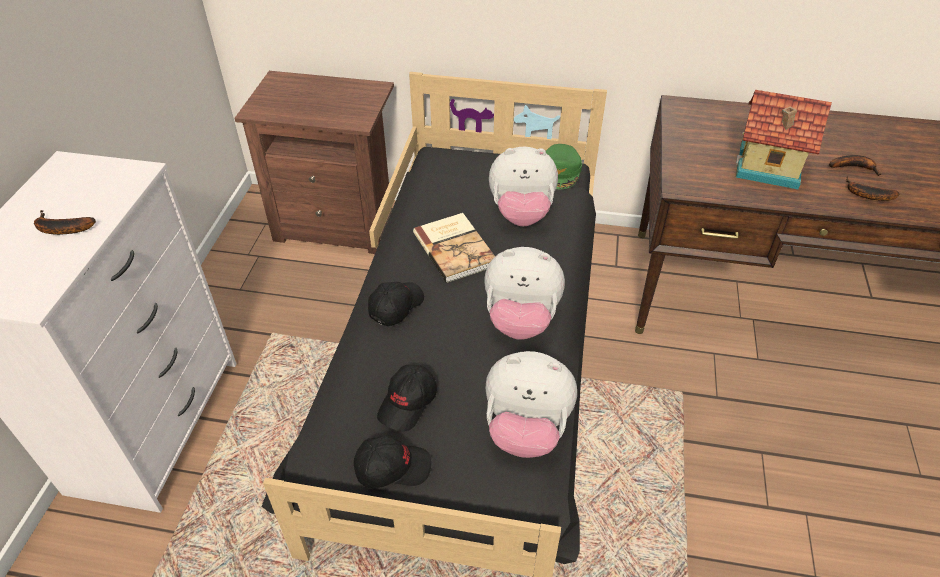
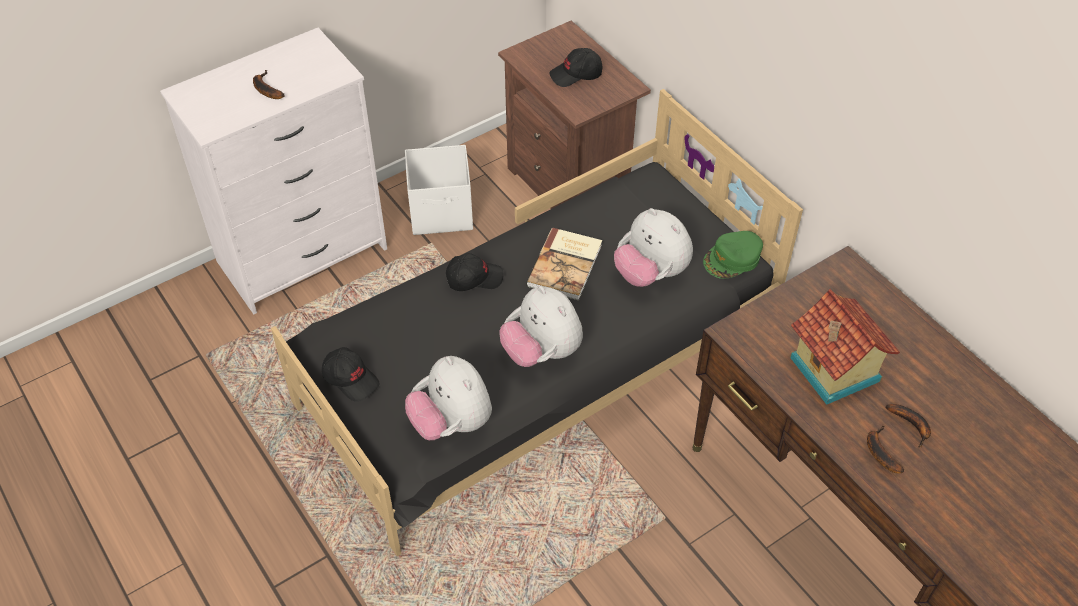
camera: 45 degrees right, 5 degrees up
(255, 305) = (442, 213): none -> white storage box
(408, 403) = (404, 348): black cap -> black cap (576, 75)

